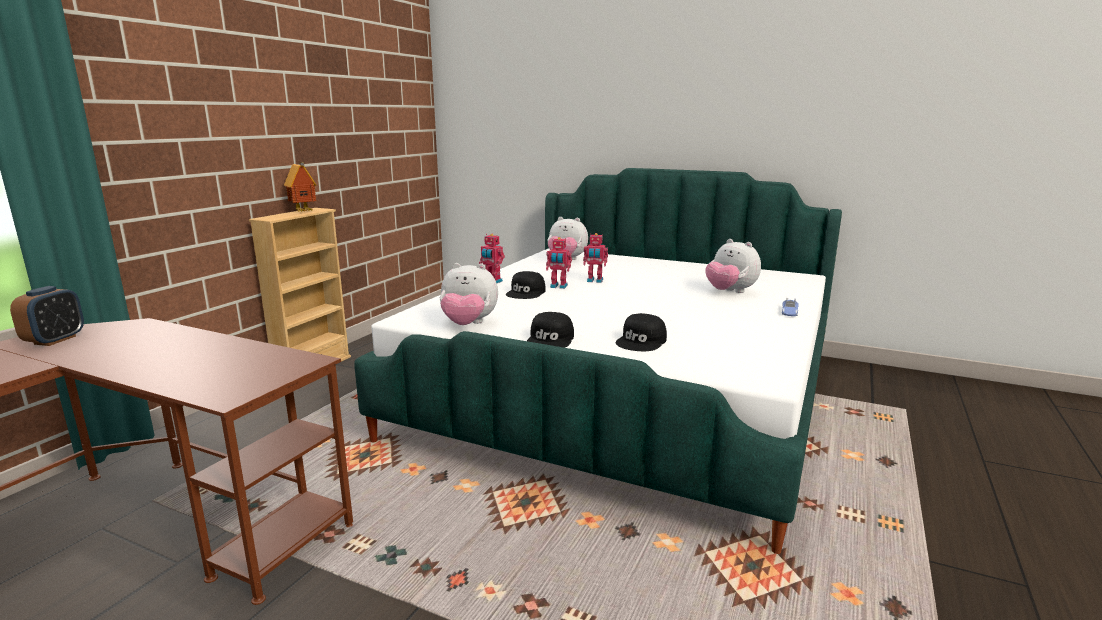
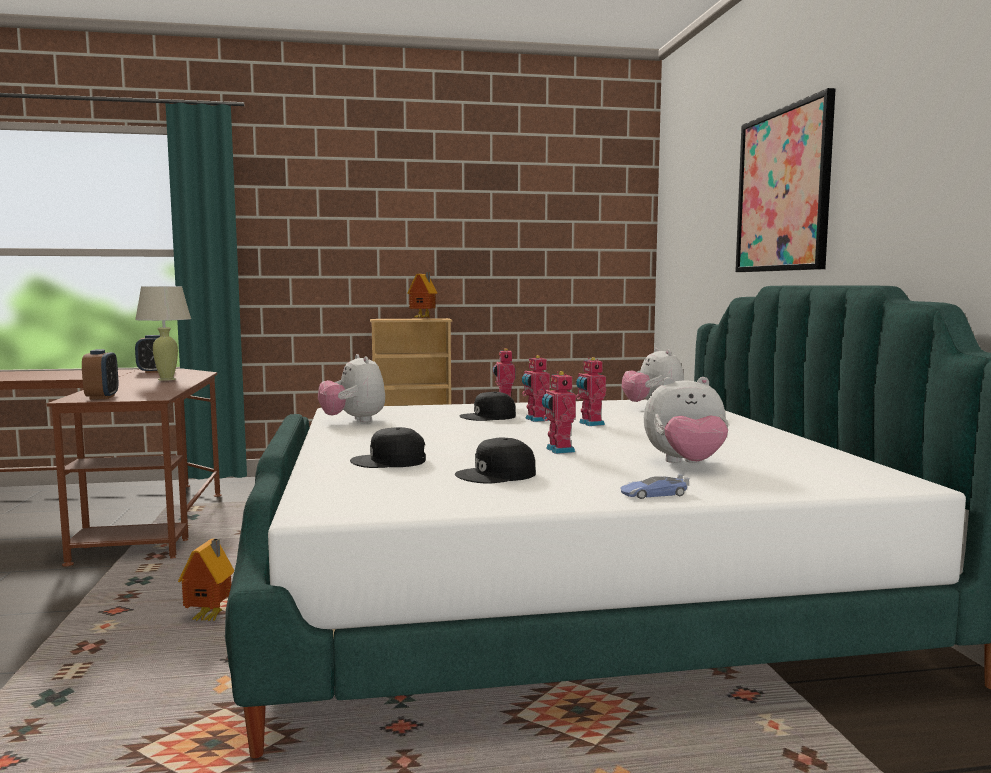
camera: 55 degrees right, 10 degrees down
(155, 342) = (167, 379): none -> beige table lamp
(245, 382) = (102, 397): none -> alarm clock
(530, 530) = (211, 617): none -> toy house
(551, 339) = (347, 441): black cap -> black cap (496, 475)
(622, 102) = (783, 190): none -> picture
(664, 303) = (558, 450): none -> toy robot
(730, 292) = (686, 464): plush toy -> plush toy turned 105 degrees counterclockwise

